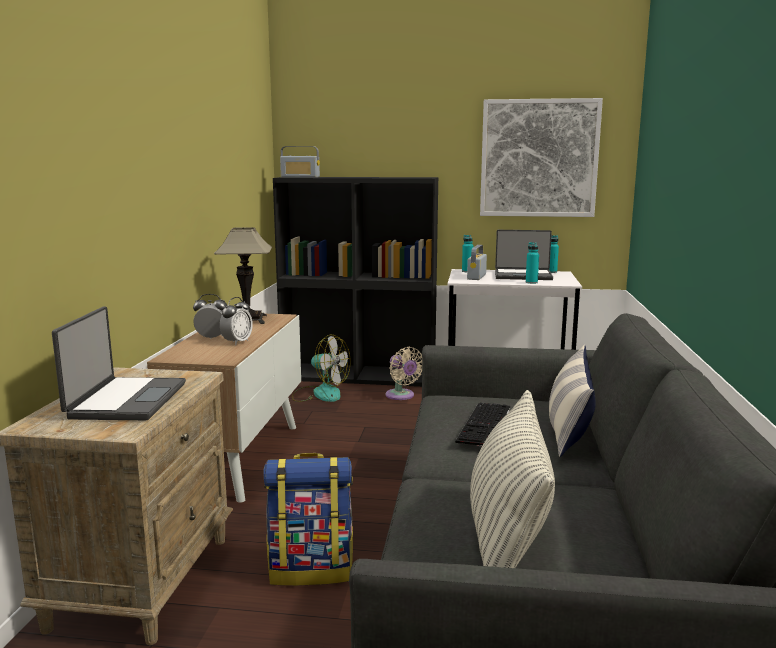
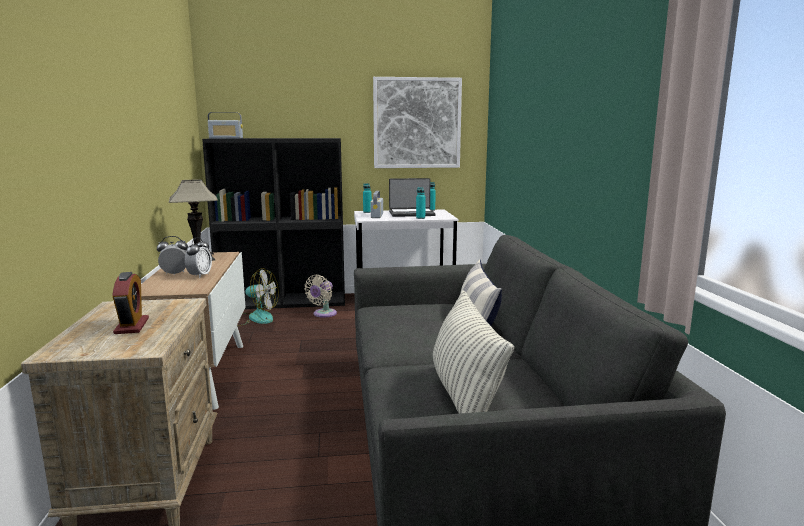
camera: 15 degrees left, 0 degrees up
(126, 400) = (132, 326): laptop -> alarm clock
(312, 569) = (294, 451): backpack -> none
(401, 396) = (323, 314): beige fan -> beige fan turned 75 degrees clockwise
(485, 425) = (417, 324): keyboard -> none

